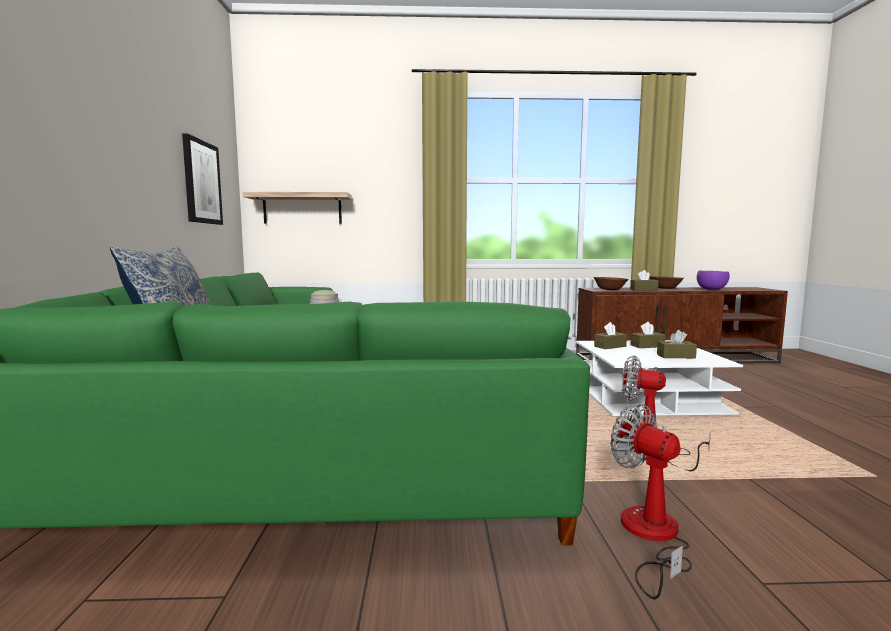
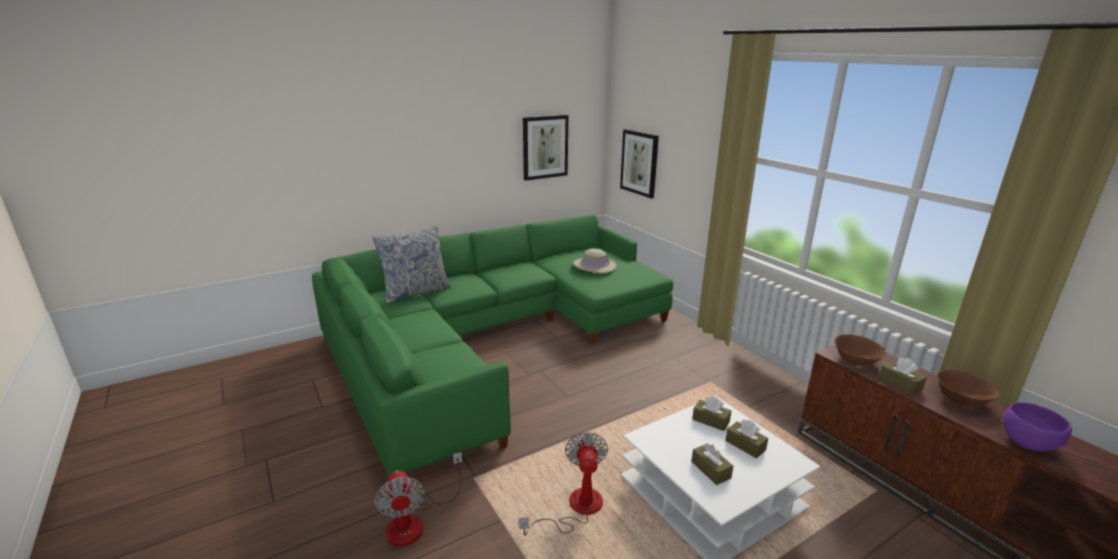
camera: 60 degrees right, 15 degrees up
(302, 209) = (639, 163): shelf -> picture
(651, 537) = (415, 521): fan -> fan turned 135 degrees clockwise

